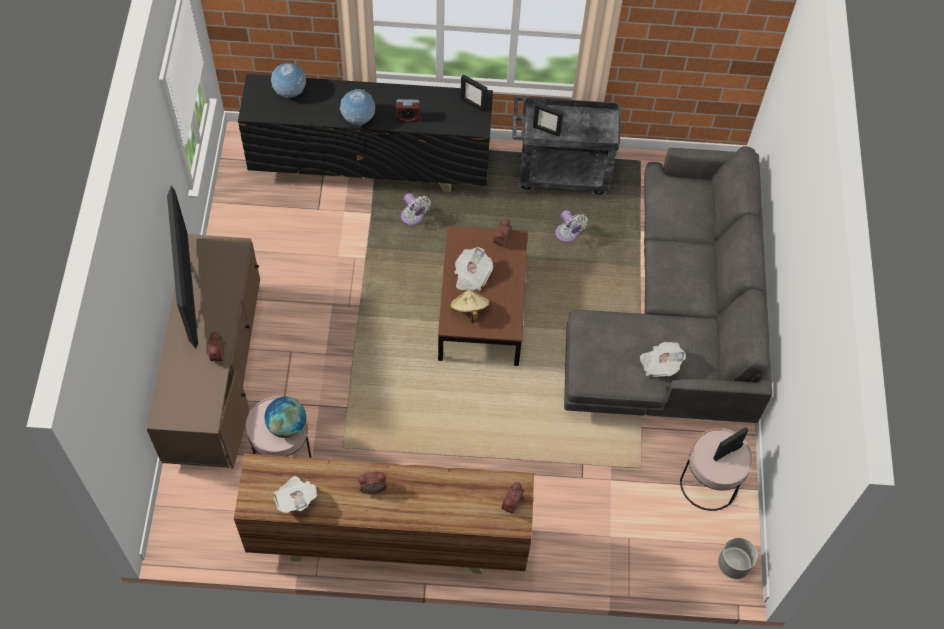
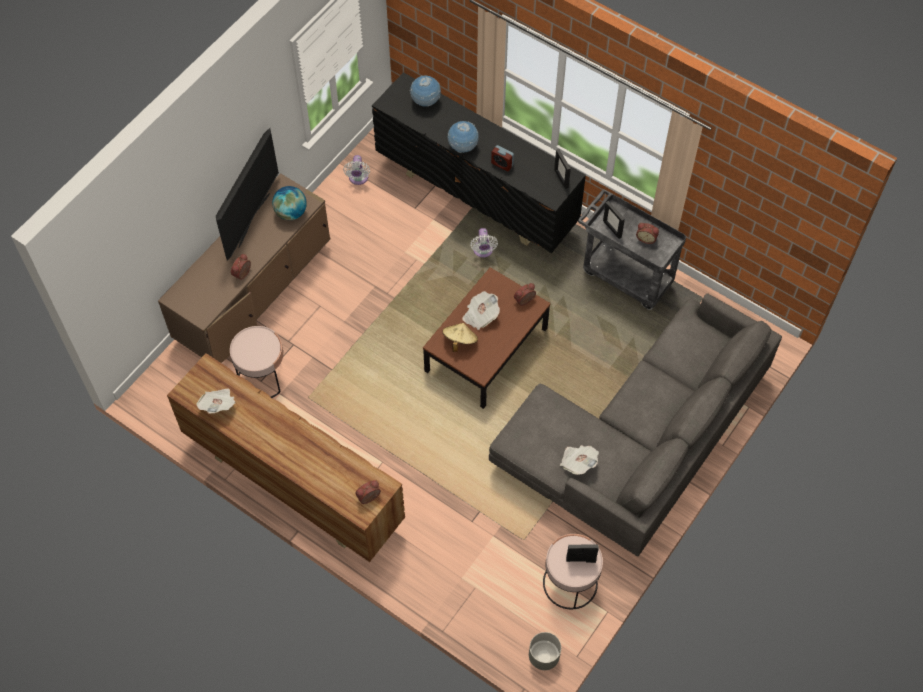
camera: 35 degrees right, 0 degrees up
(287, 425) = (262, 354): globe -> globe (291, 213)
(372, 486) = (278, 426): alarm clock -> alarm clock (646, 238)
(567, 235) = (597, 327): white fan -> white fan (358, 179)

